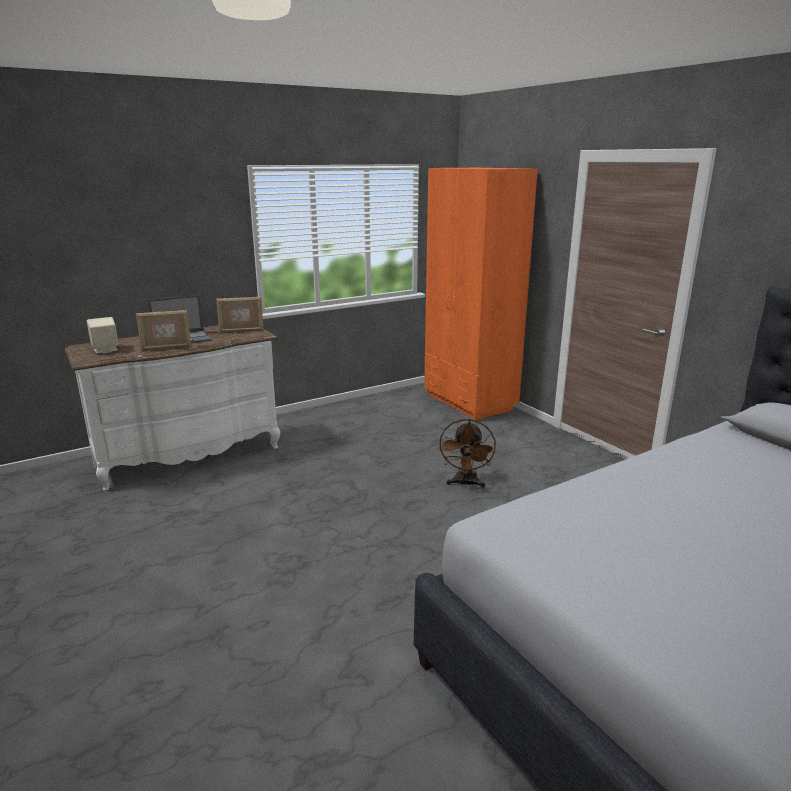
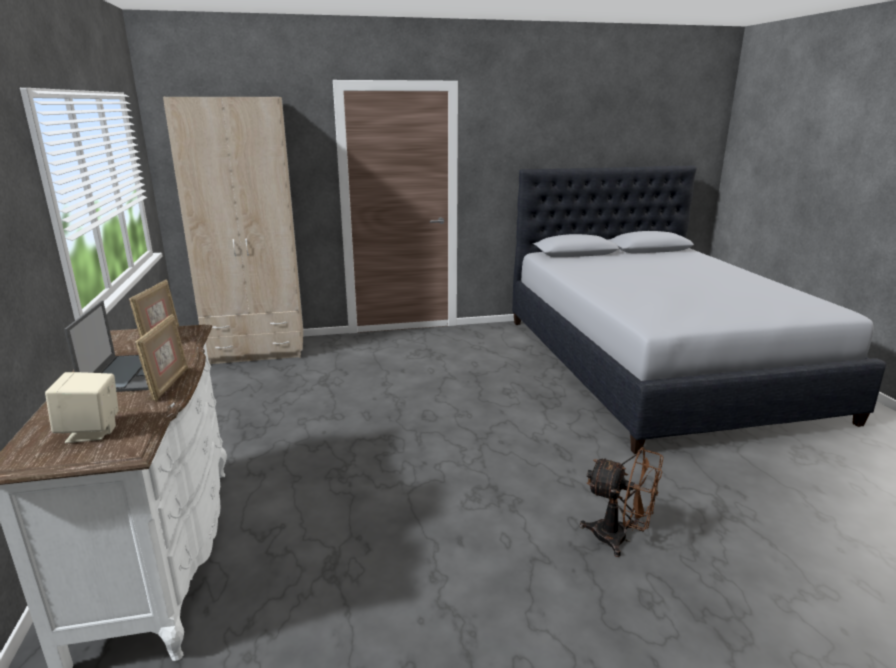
camera: 70 degrees left, 0 degrees up
(465, 484) = (412, 387): brown fan -> brown fan (619, 539)
(470, 402) = (258, 351): orange wardrobe -> beige wardrobe

